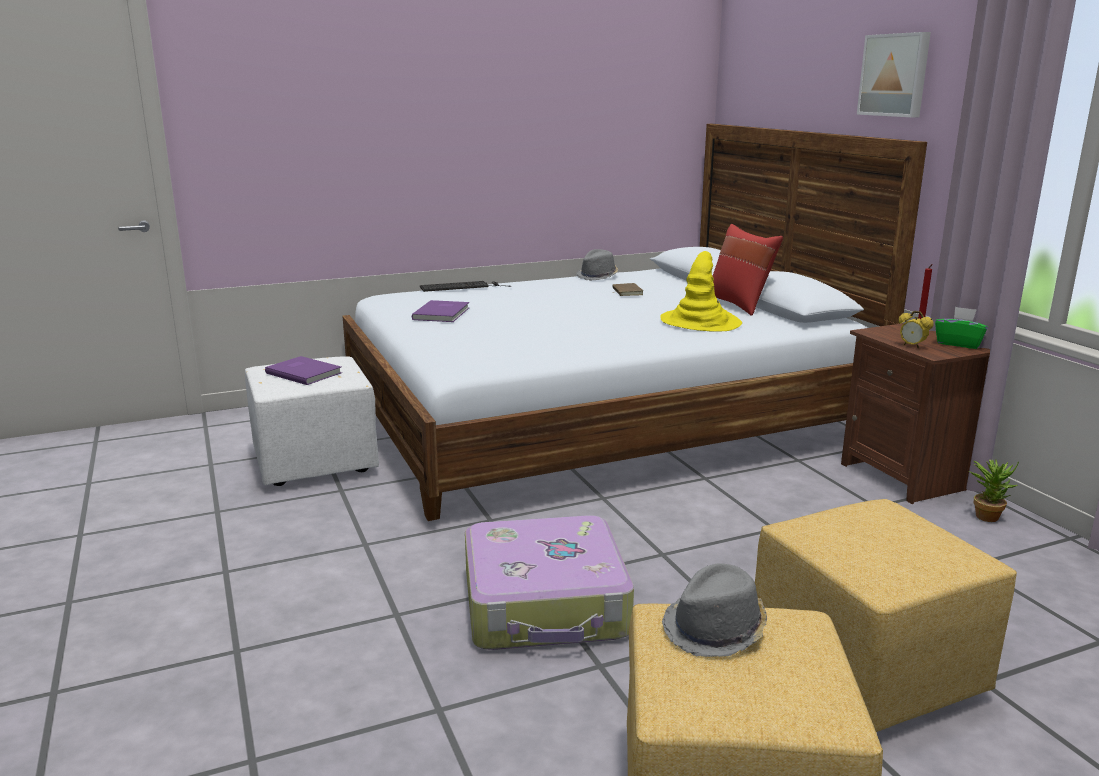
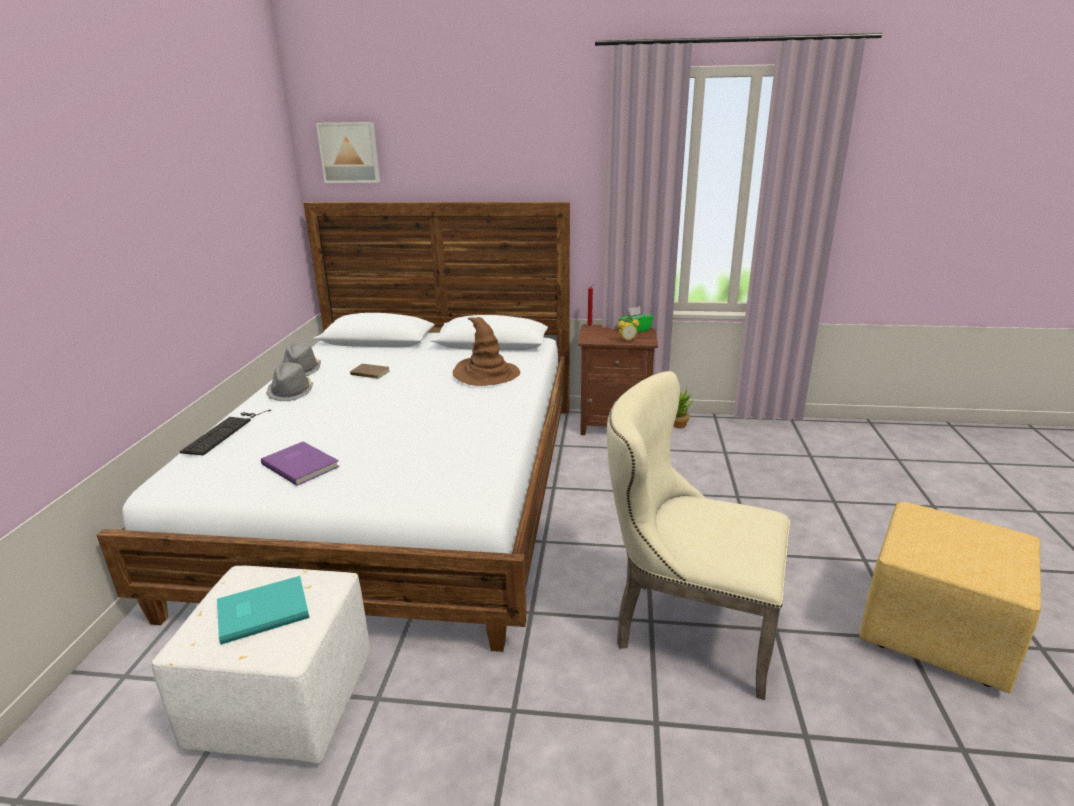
camera: 60 degrees left, 5 degrees up
(304, 372) = (261, 610): purple book -> turquoise book
(546, 604) = (685, 627): suitcase -> beige chair
(700, 322) = (486, 374): yellow hat -> brown hat
(715, 630) = (927, 540): grey hat -> grey hat (291, 392)
(739, 305) = (464, 352): red pillow -> none
(868, 671) = (815, 529): yellow ottoman -> none
(895, 75) = (524, 154): picture -> picture (350, 152)

